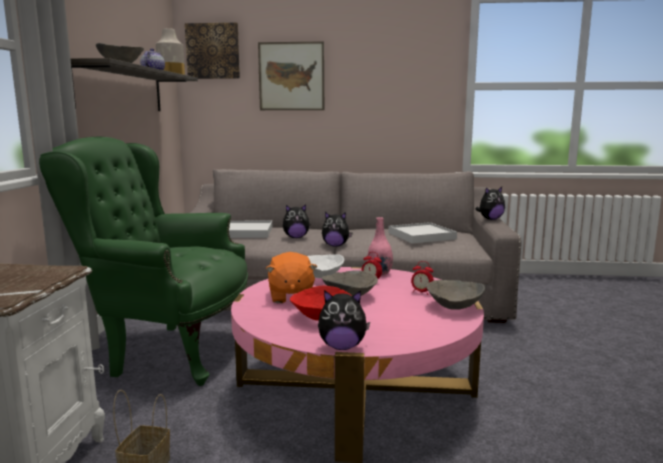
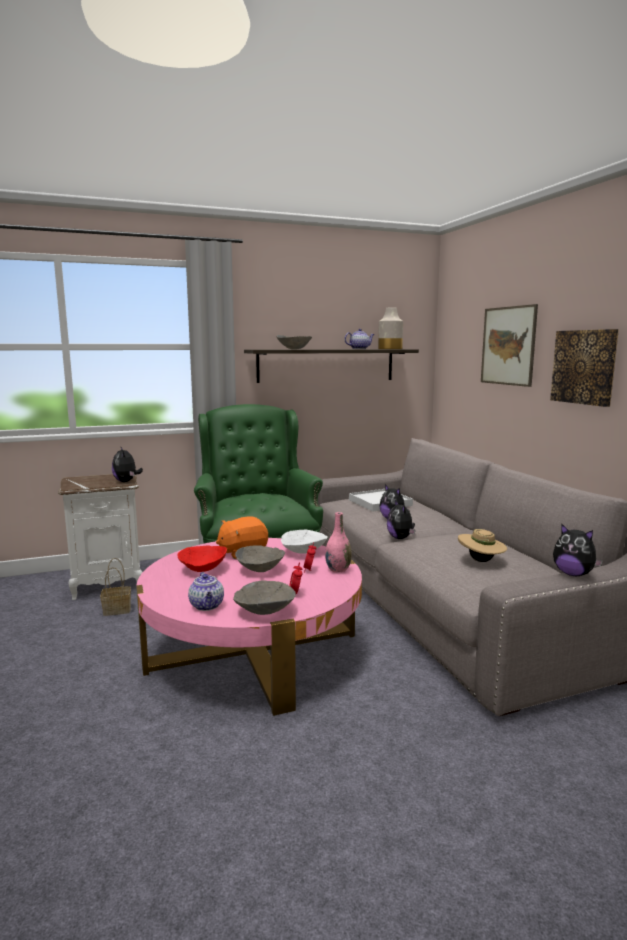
camera: 65 degrees right, 0 degrees up
(213, 51) = (457, 320): picture -> picture (584, 367)
(342, 347) = (150, 584): plush toy -> plush toy (126, 481)
(421, 236) = (481, 561): white tray -> beige hat
(427, 326) = (207, 606): none -> teapot

